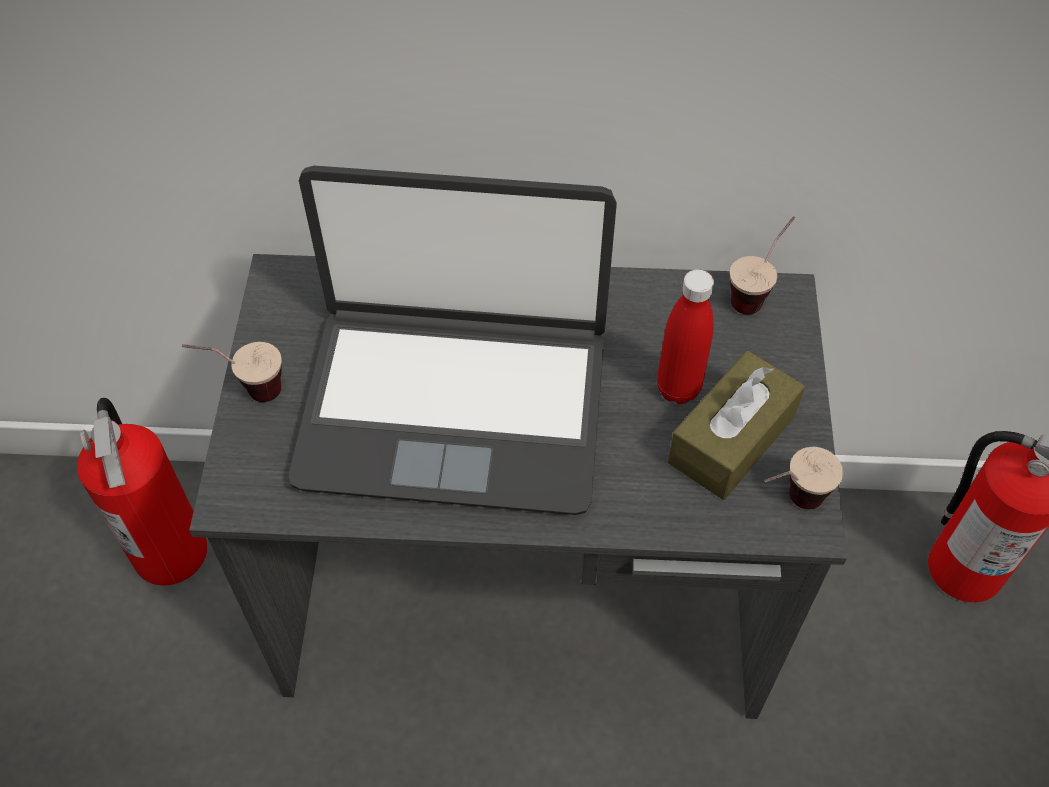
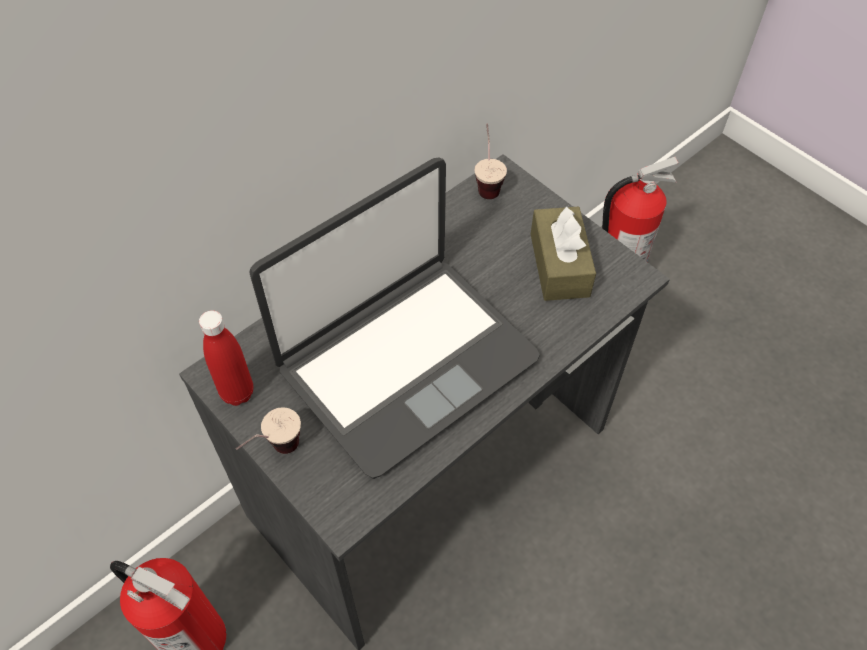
camera: 45 degrees left, 0 degrees up
(678, 388) = (506, 260): red bottle -> red bottle (237, 393)
(789, 504) = (619, 274): cup -> none

